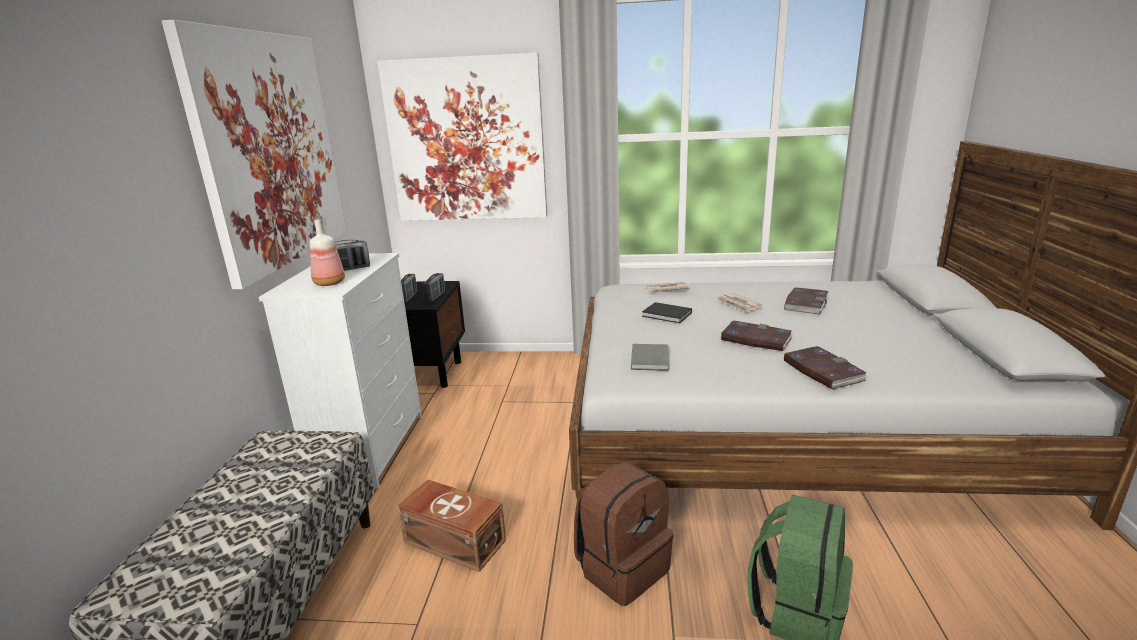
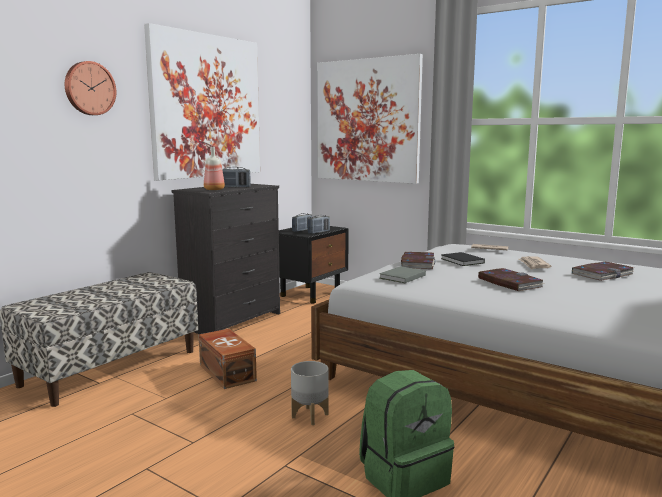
camera: 30 degrees right, 10 degrees down
(105, 159) = (89, 88): none -> wall clock
(371, 448) = (233, 320): white dresser -> black dresser
(622, 568) = (310, 415): brown backpack -> grey planter
(822, 370) = (530, 305): book -> book (417, 263)

